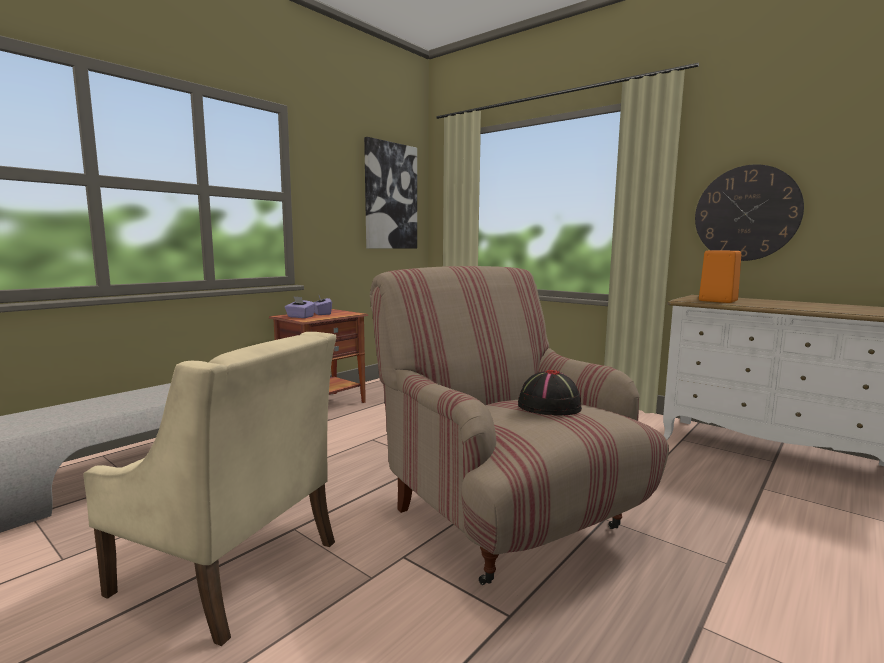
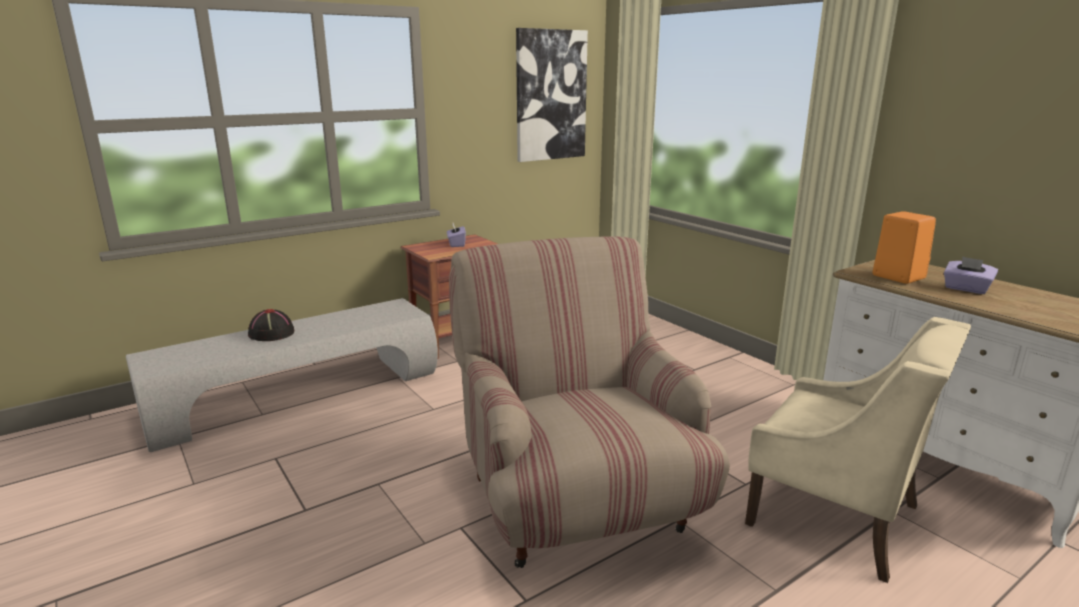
camera: 15 degrees right, 10 degrees up
(229, 568) = (314, 513): beige armchair -> beige armchair (835, 515)
(300, 317) = (430, 249): purple tissue box -> purple tissue box (966, 289)
(548, 406) = (601, 410): black hat -> black hat (271, 333)
(746, 213) = (969, 158): wall clock -> none

